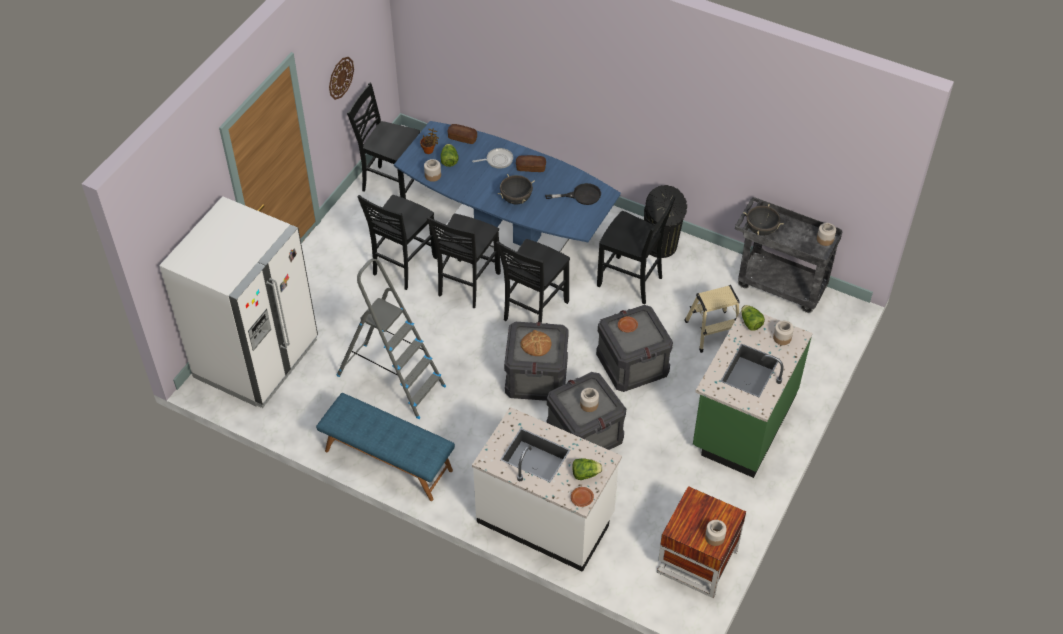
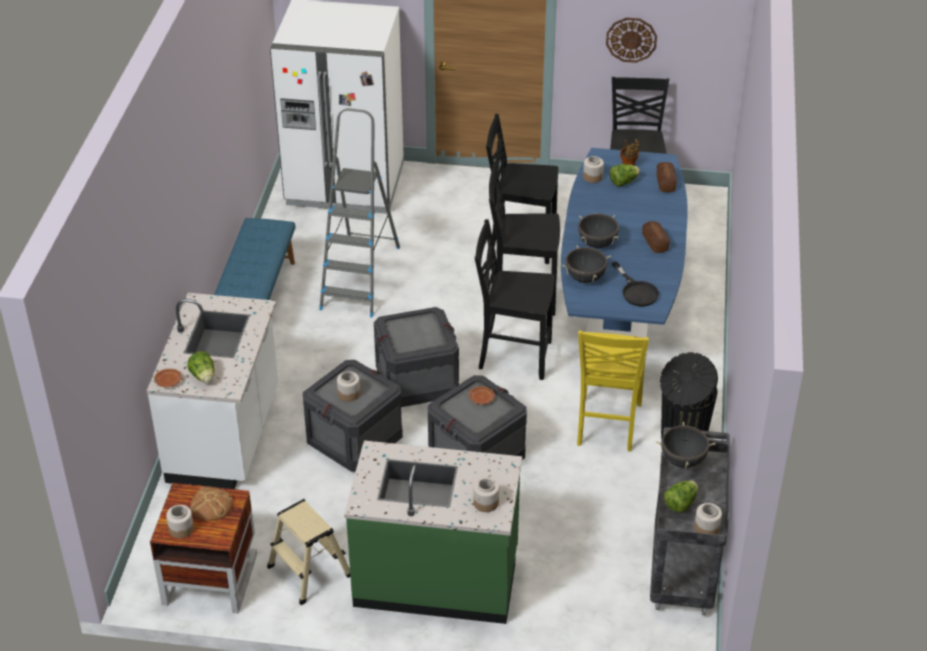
camera: 70 degrees right, 10 degrees down
(497, 160) = (649, 215): frying pan -> none
(536, 344) = (416, 332): bread -> bread (211, 505)
(553, 218) = (585, 278): none -> black cooking pot
(631, 282) = (606, 425): black chair -> yellow chair
(713, 330) = (570, 518): beige step ladder -> beige step ladder (310, 571)
(750, 323) = (496, 468): lettuce -> lettuce (680, 503)

